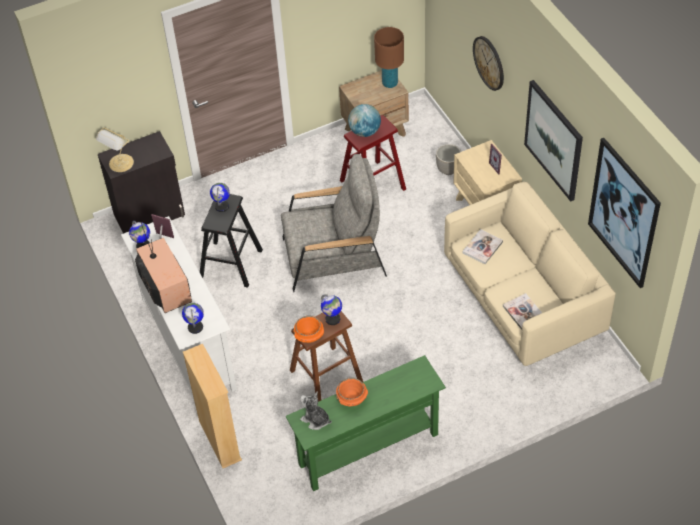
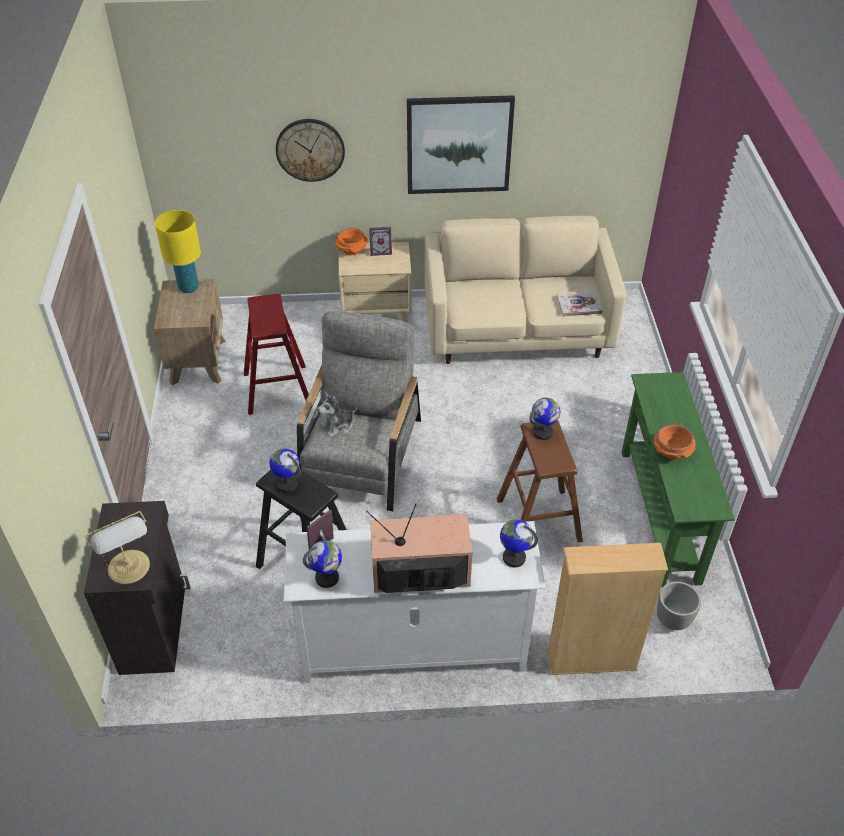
camera: 70 degrees left, 5 degrees down
(309, 336) = (559, 462): orange bowl -> orange bowl (352, 251)
(315, 420) = (692, 494): plush toy -> plush toy (338, 425)
(365, 131) = (263, 319): globe -> none
(389, 83) = (188, 287): brown table lamp -> yellow table lamp
(448, 170) = (302, 324): planter -> planter (672, 620)
(482, 247) = (474, 304): book -> none
(623, 213) = (600, 127): picture -> none

